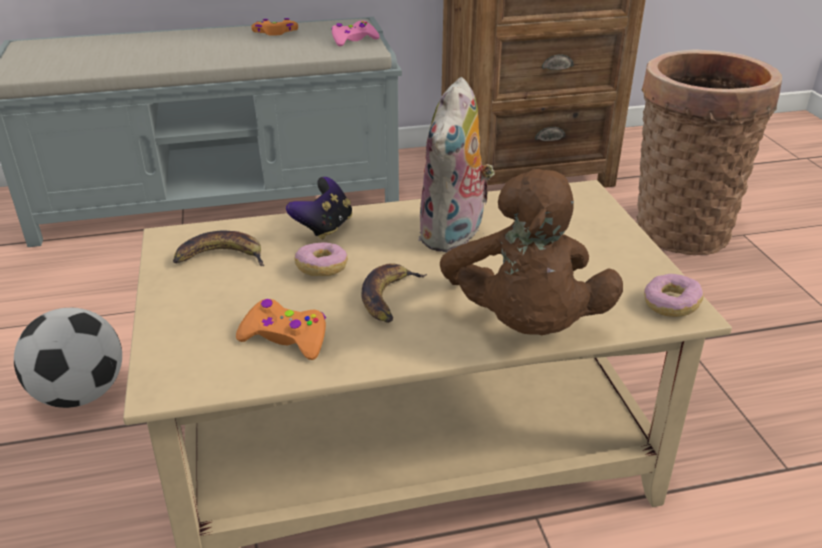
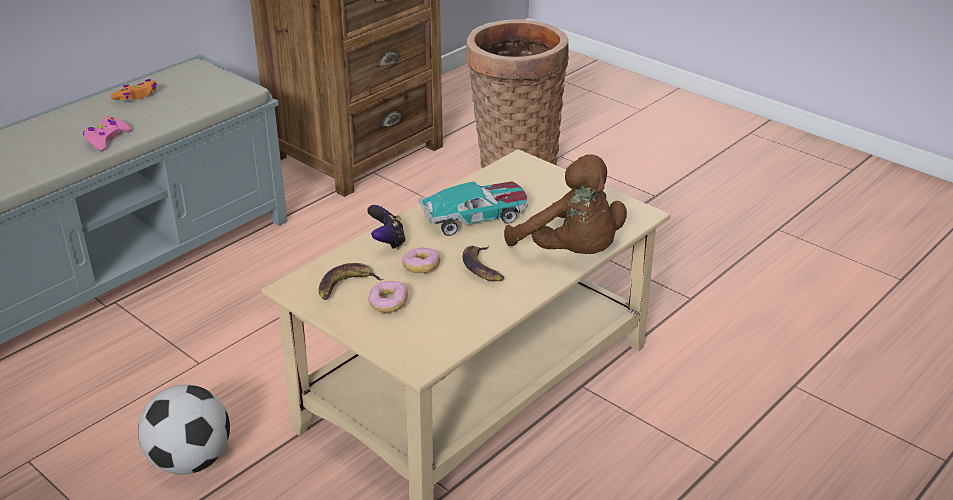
camera: 35 degrees left, 0 degrees up
(285, 338) = (453, 313): orange game controller -> none
(353, 40) = (218, 84): pink game controller -> pink game controller (107, 139)
(454, 236) = (475, 217): plush toy -> toy car
(670, 305) = (632, 213): donut -> donut (388, 304)

